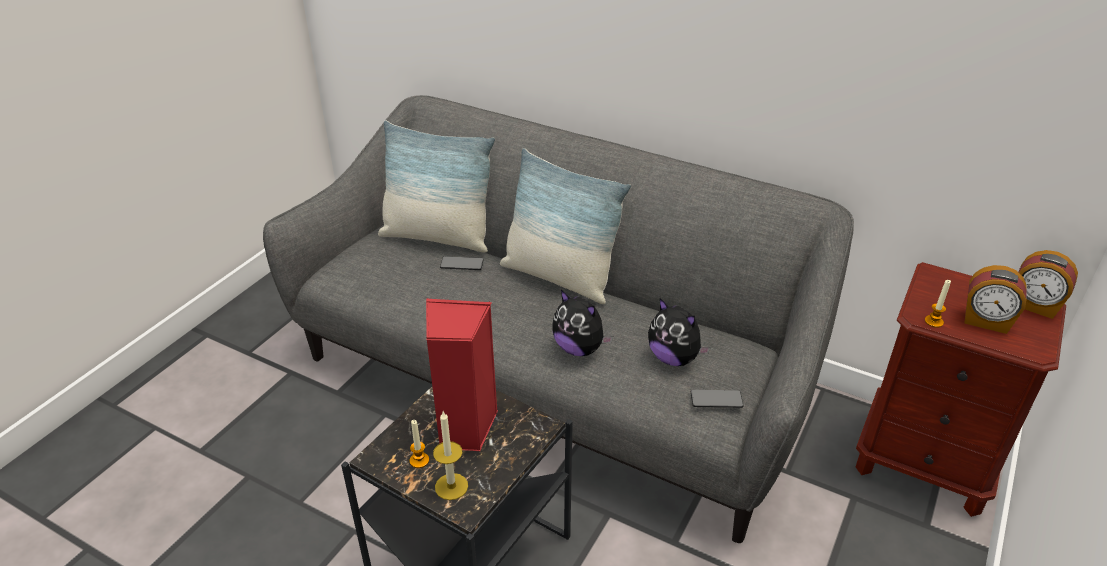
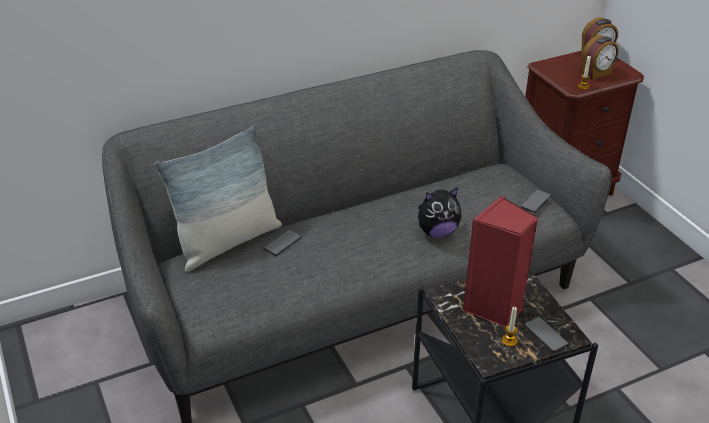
camera: 55 degrees left, 0 degrees up
(451, 486) = (545, 335): candle -> phone
(559, 277) = (349, 206): pillow -> none
(674, 358) = (484, 198): plush toy -> none

